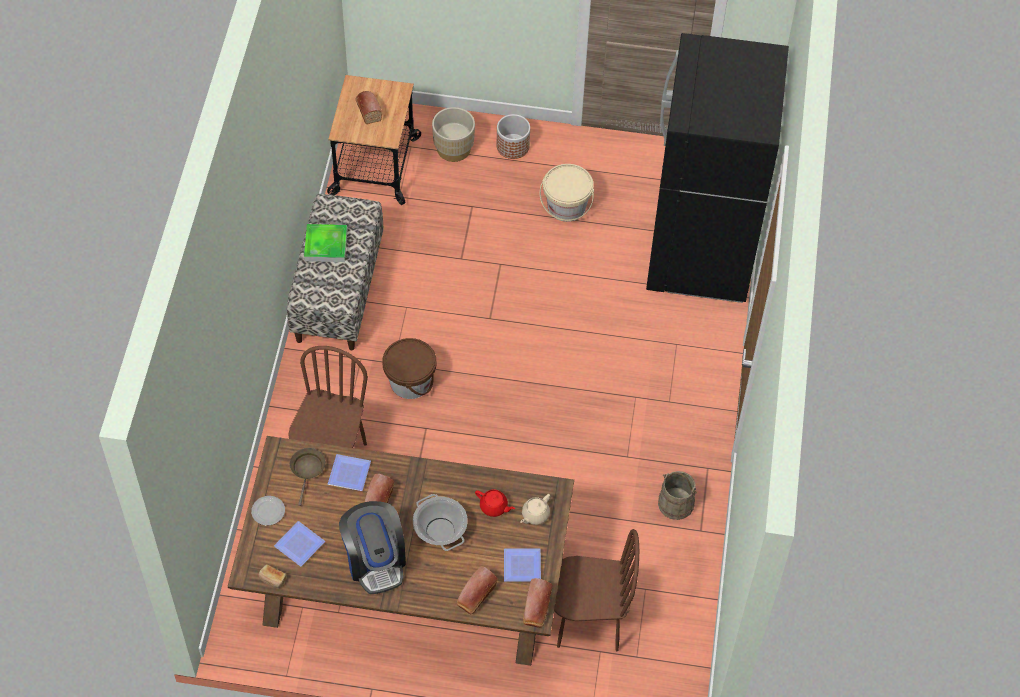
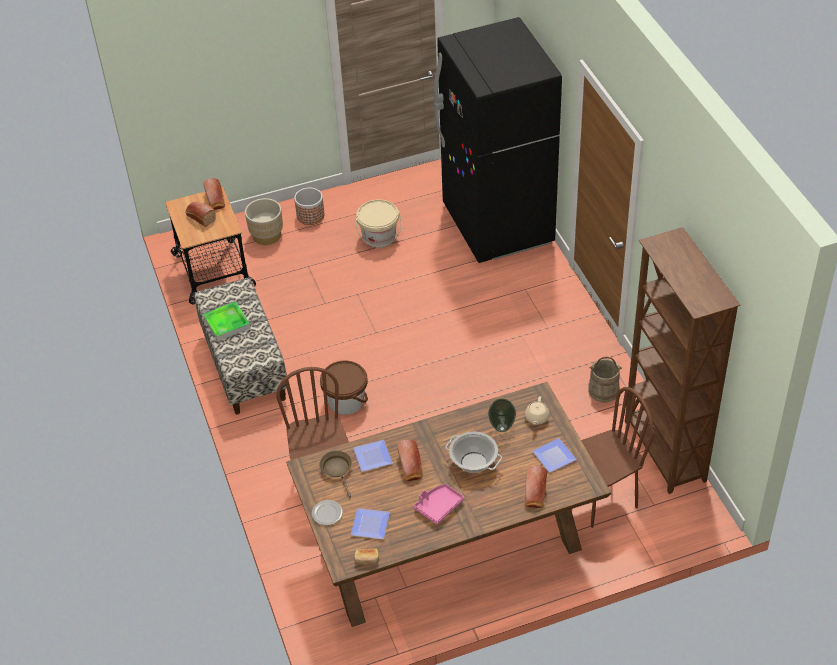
camera: 25 degrees left, 10 degrees down
(375, 560) = (438, 506): coffee machine -> pink tray
(494, 507) = (502, 427): red teapot -> vase
(536, 609) = (587, 480): bread -> bread (215, 200)
(688, 605) = (664, 452): none -> brown bookcase

